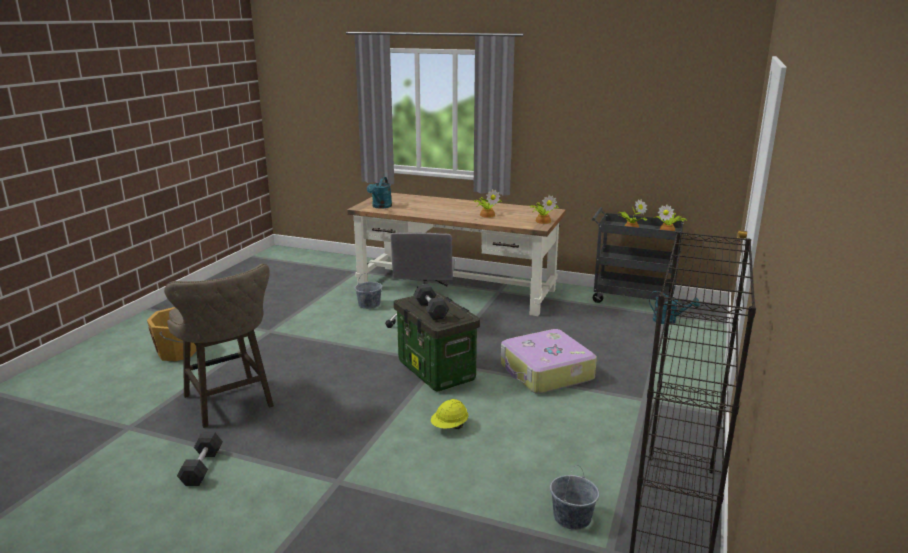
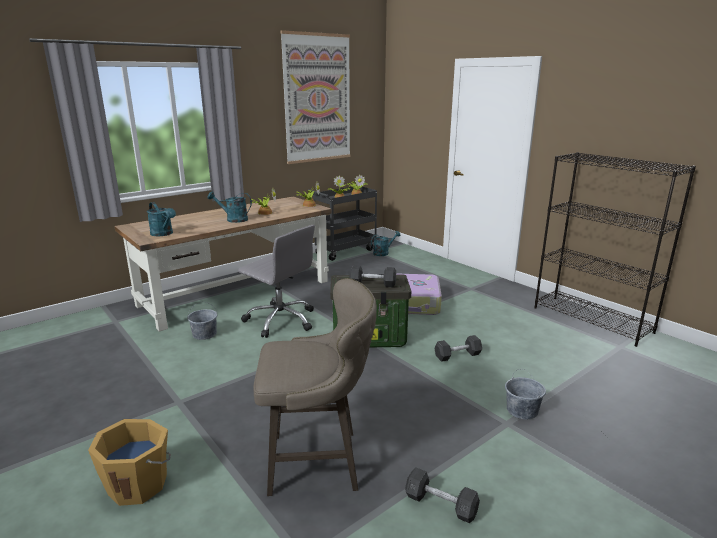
camera: 60 degrees left, 0 degrees up
(449, 212) = (233, 219): none -> turquoise watering can
(449, 427) = (457, 355): yellow hard hat -> grey dumbbell
(572, 517) = (585, 346): grey bucket -> grey bucket (522, 411)
(632, 96) = (317, 99): none -> picture

